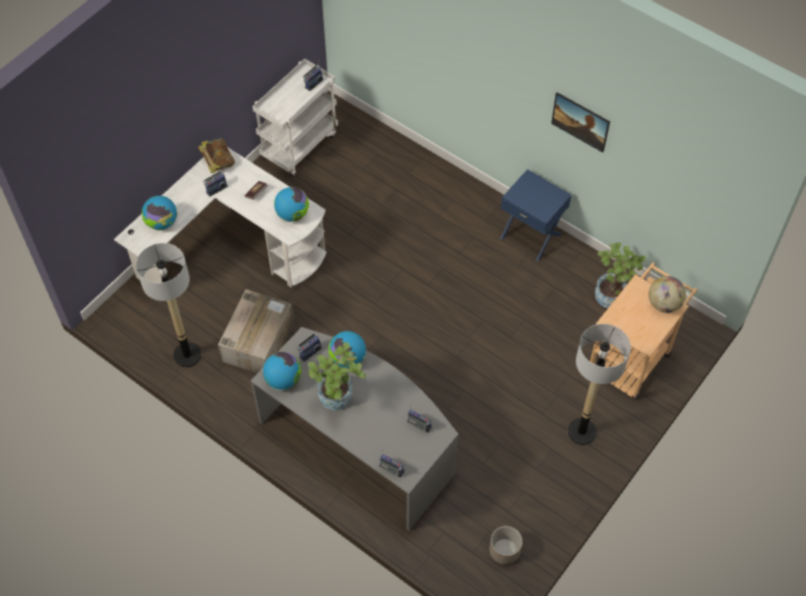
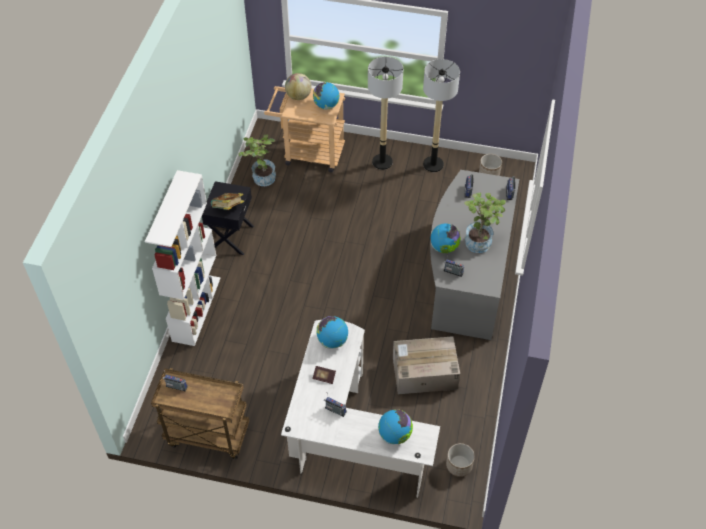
camera: 115 degrees left, 5 degrees down
(143, 324) = (459, 465): none -> planter
(187, 355) = (467, 416): floor lamp -> floor lamp (433, 164)
(218, 163) = (305, 423): book -> book (228, 208)
(283, 380) = (486, 278): globe -> globe (326, 105)
(299, 145) = (206, 435): white cart -> brown cart
(448, 178) = (196, 308): none -> white bookcase
(531, 235) = (231, 237): blue nightstand -> black nightstand
(579, 129) = (200, 130): picture -> none

